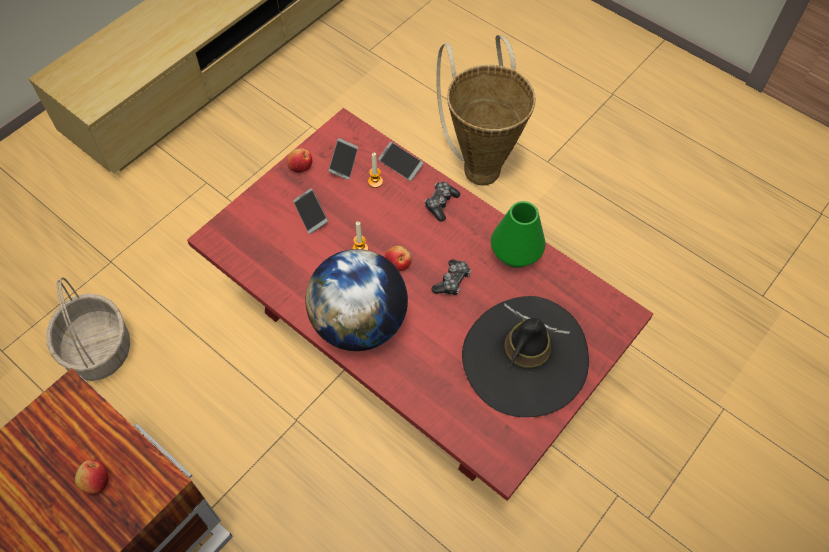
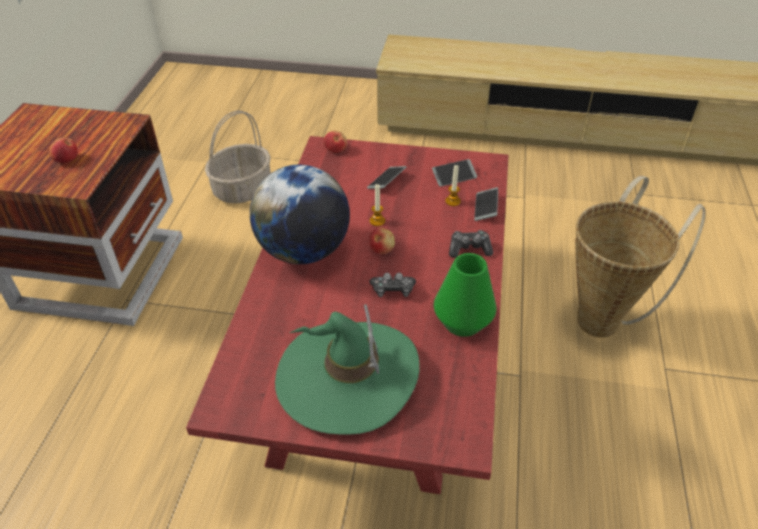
camera: 60 degrees right, 15 degrees down
(300, 166) = (426, 157): apple -> apple (335, 149)
(524, 359) = (347, 377): black hat -> green hat

